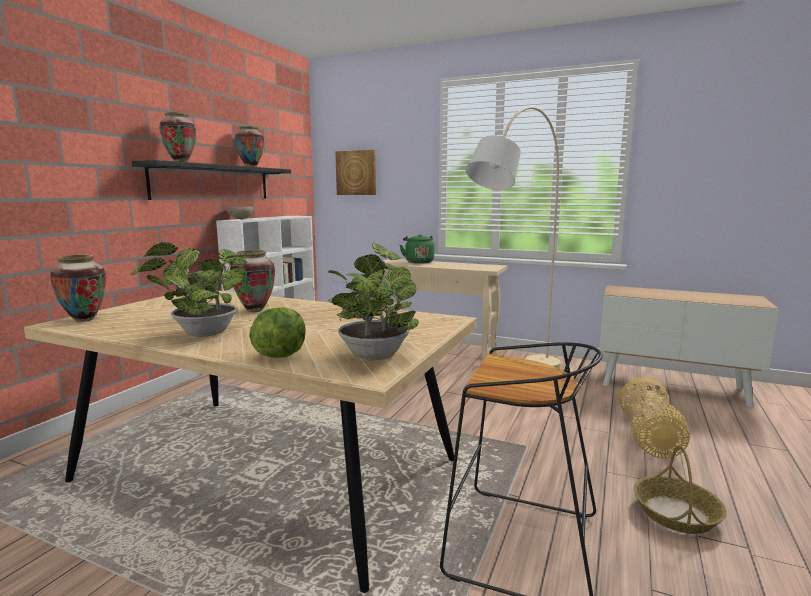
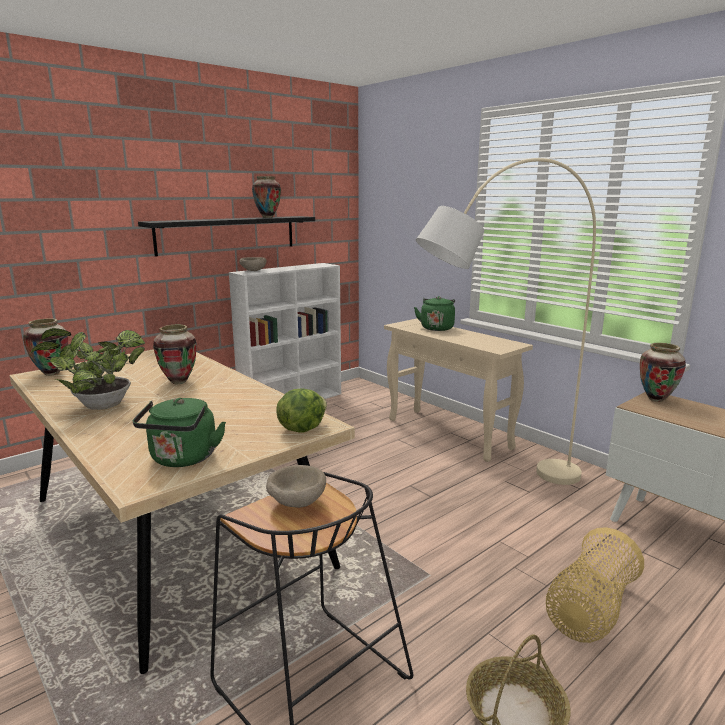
camera: 25 degrees right, 5 degrees up
(181, 162) = (182, 220): vase -> vase (656, 399)
(279, 355) = (113, 444): lettuce -> lettuce (301, 428)
(356, 173) = (396, 217): picture -> none
(374, 354) = (183, 459): potted plant -> green kettle
(507, 369) = (296, 503): none -> beige bowl

